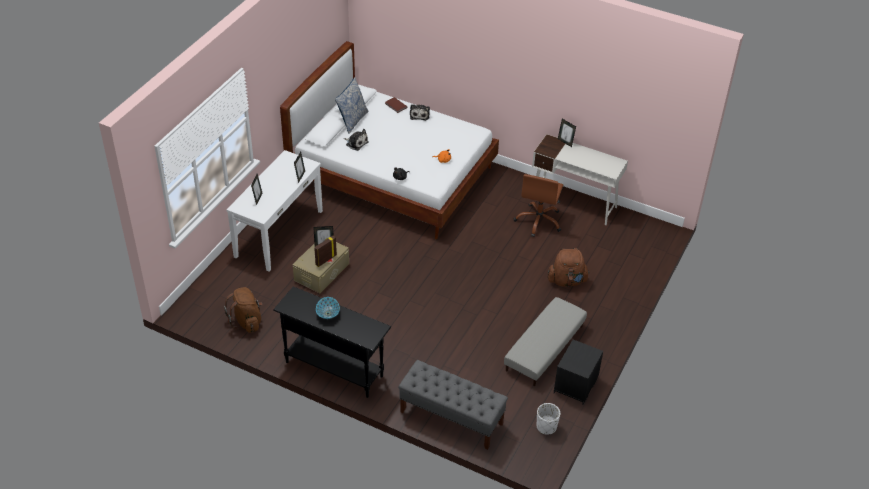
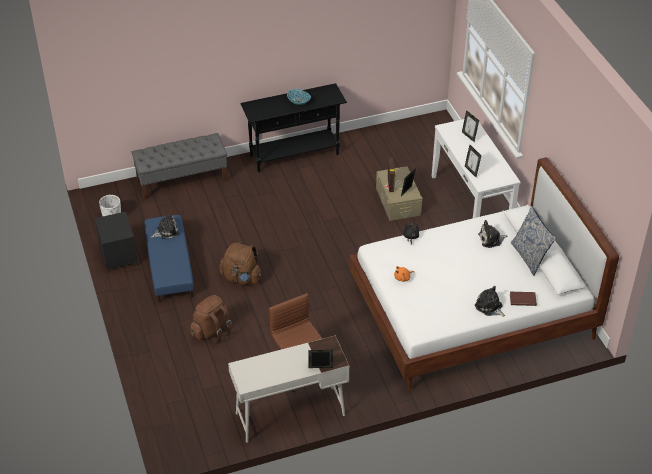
camera: 135 degrees right, 0 degrees up
(247, 321) = (391, 141): brown backpack -> brown backpack (241, 278)
(532, 347) = (166, 231): none -> plush toy
(544, 348) = (169, 265): grey ottoman -> blue ottoman

